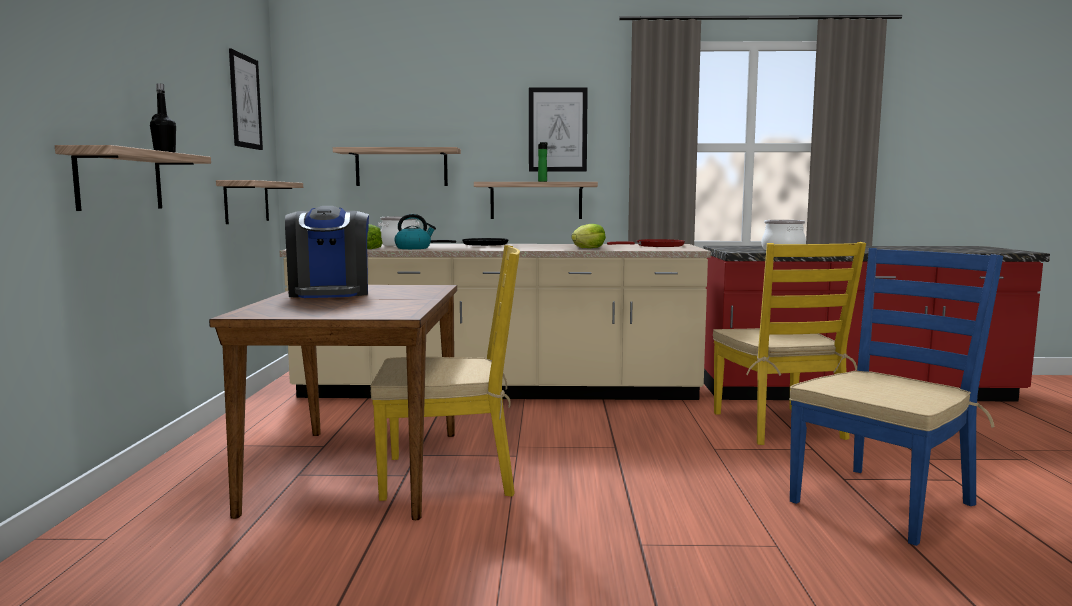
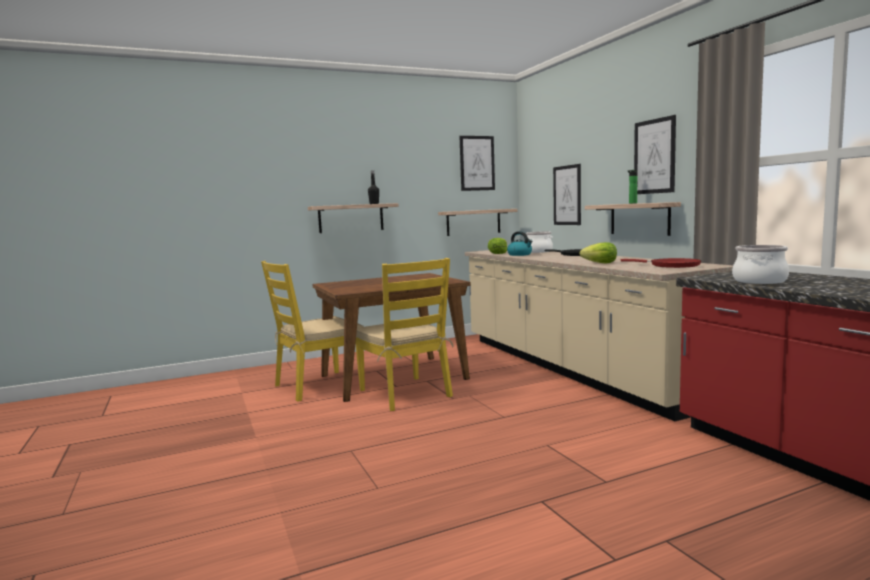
camera: 65 degrees right, 0 degrees up
(330, 293) = (402, 278): coffee machine -> none
(401, 167) = (567, 195): shelf -> picture
(778, 426) = (654, 460): yellow chair -> yellow chair (318, 385)
(882, 502) = (501, 522): blue chair -> none

